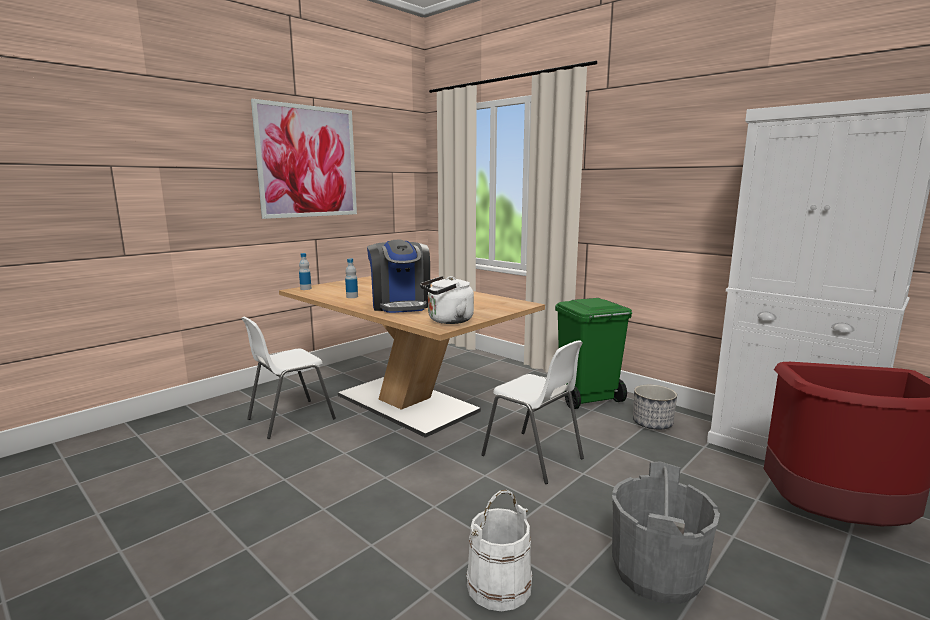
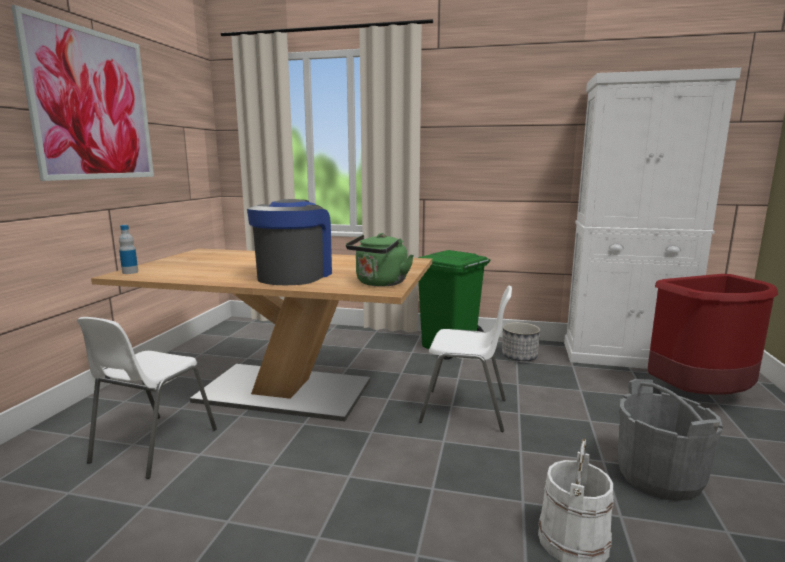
camera: 30 degrees left, 0 degrees up
(352, 297) = (215, 274): bottle -> none
(401, 305) = (294, 275): coffee machine -> coffee machine turned 120 degrees counterclockwise
(448, 321) = (380, 283): white kettle -> green kettle

